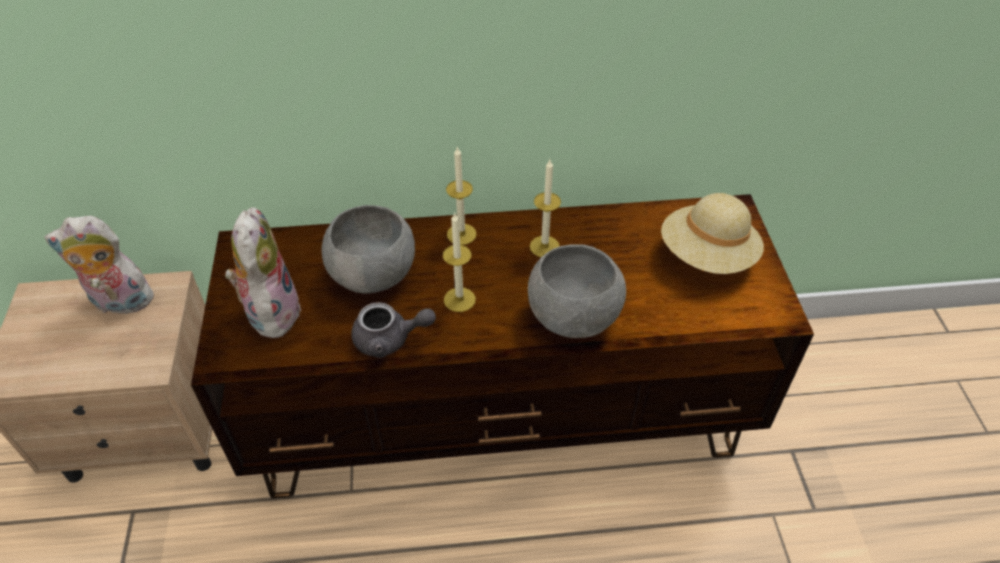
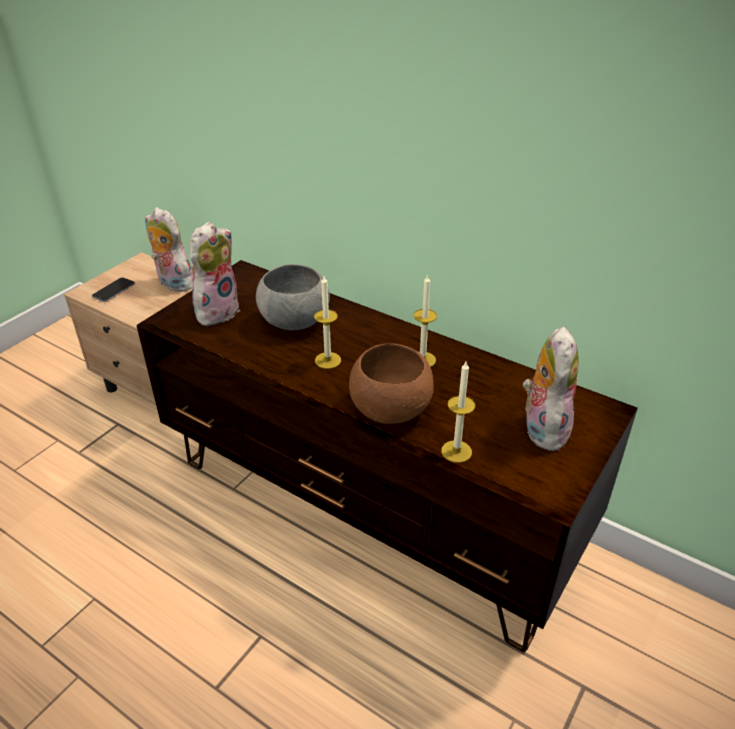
camera: 40 degrees right, 10 degrees down
(45, 355) = (114, 290): none -> phone
(390, 339) = (260, 359): grey teapot -> none
(461, 234) = (375, 326): candle -> candle (456, 451)
(574, 316) = (390, 409): grey bowl -> brown bowl
(707, 256) = (542, 427): beige hat -> plush toy

